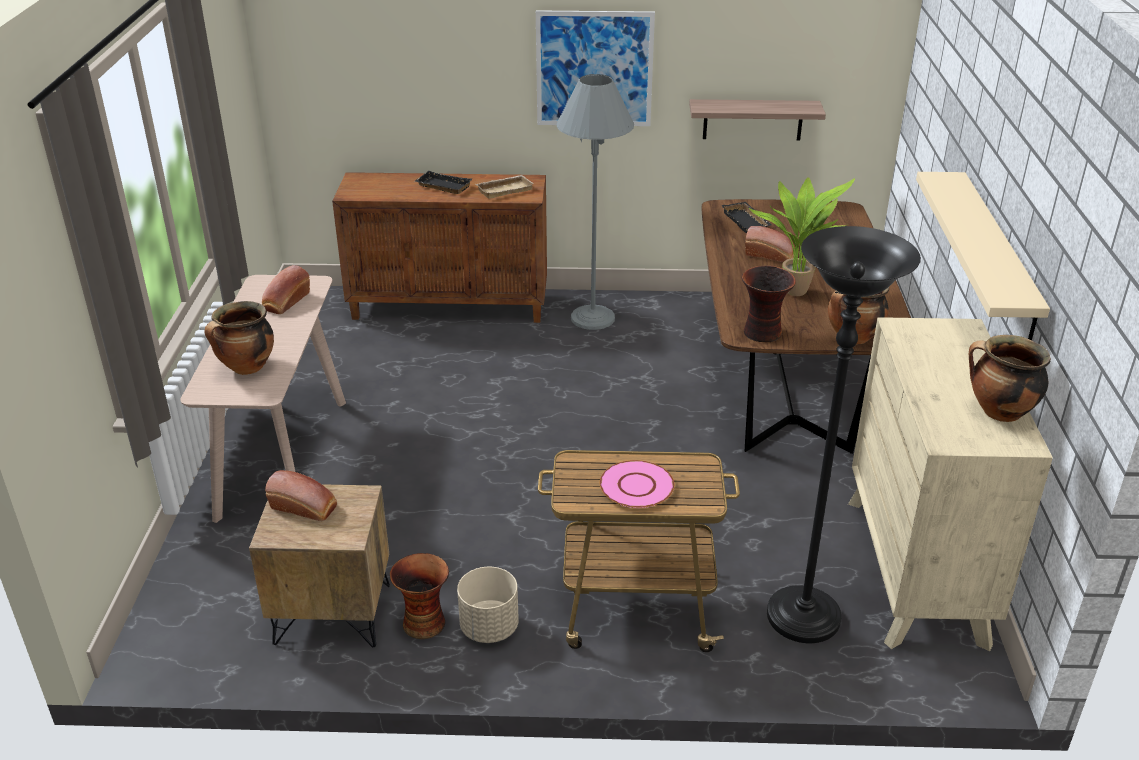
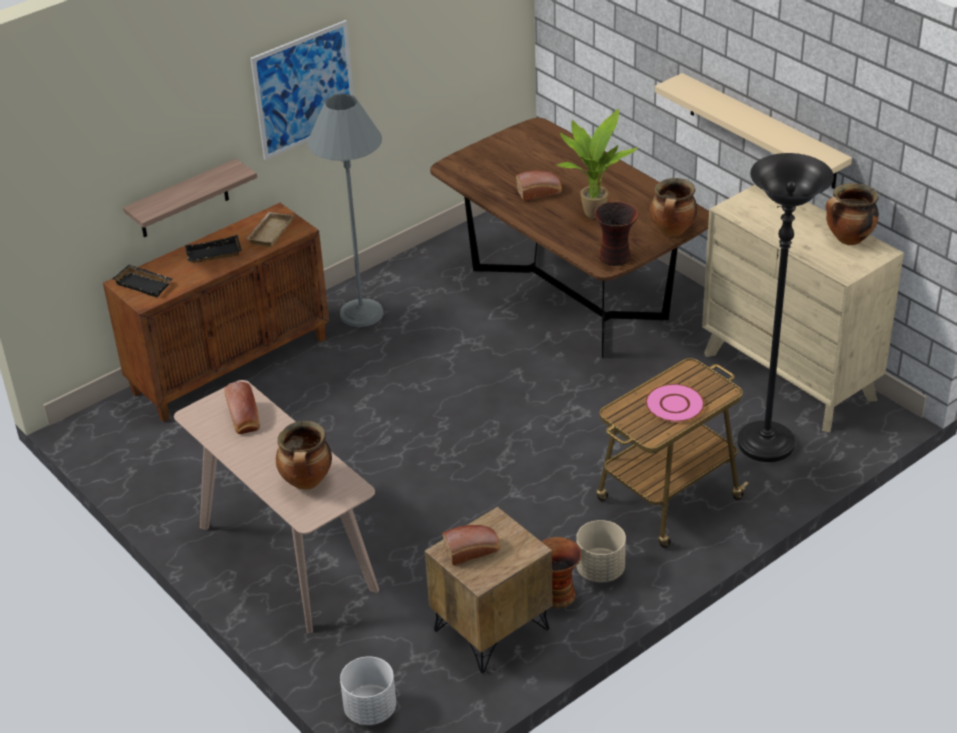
camera: 40 degrees left, 5 degrees up
(158, 611) = (370, 710): none -> white planter
(747, 221) = (485, 171): black tray -> black tray (145, 284)
(753, 119) = (431, 79): shelf -> shelf (183, 200)

